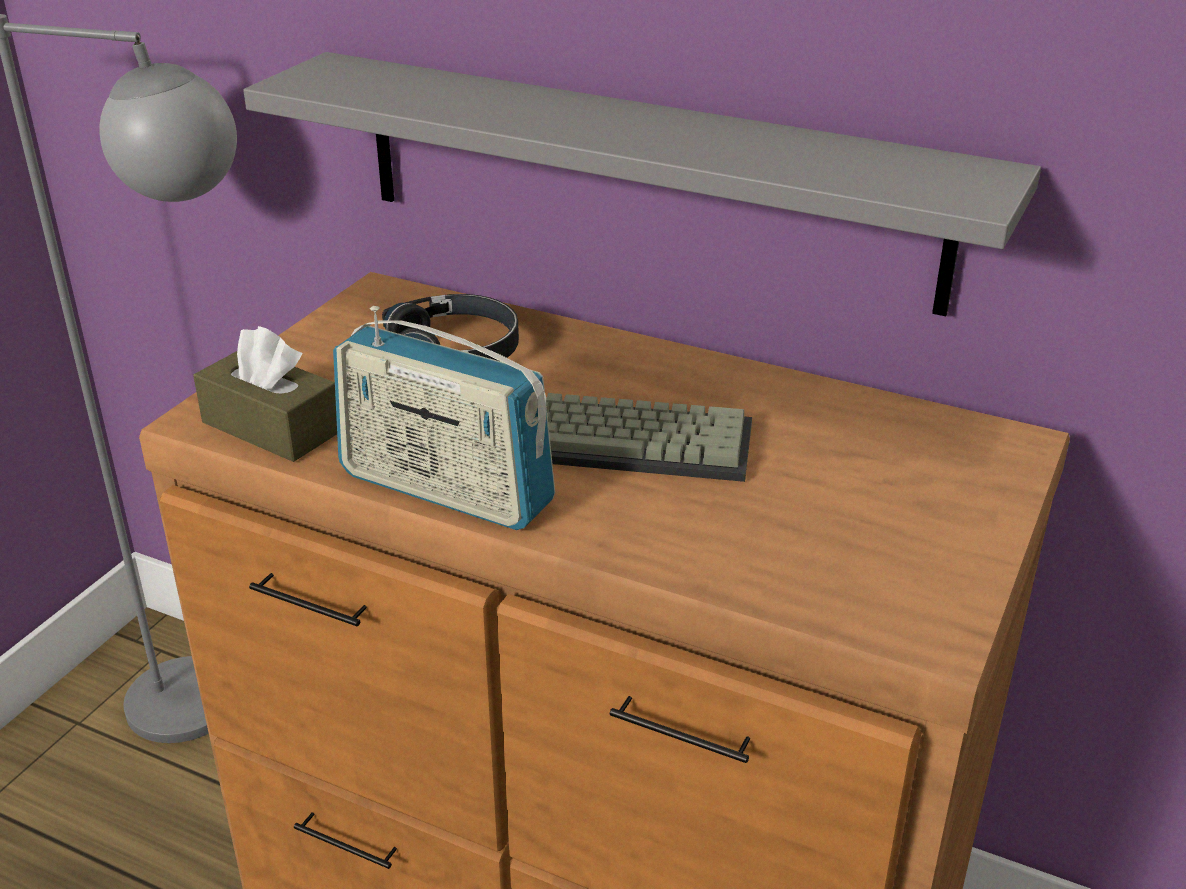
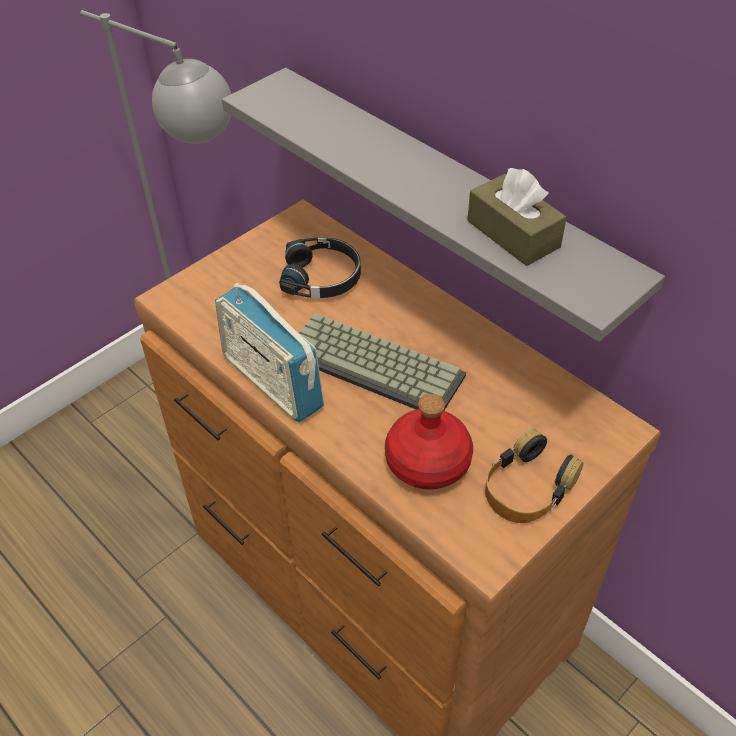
camera: 20 degrees right, 15 degrees up
(271, 427) = (201, 312): brown tissue box -> brown tissue box (513, 234)
(761, 536) = (427, 461): none -> red bottle
(934, 534) = (528, 487): none -> headphones

